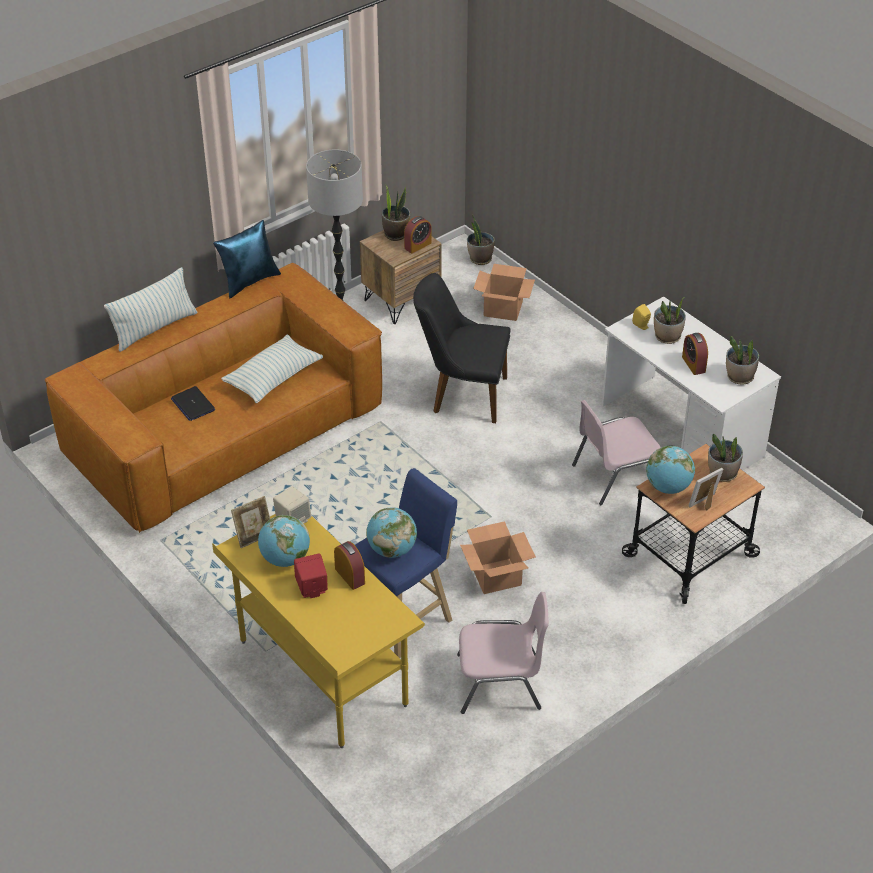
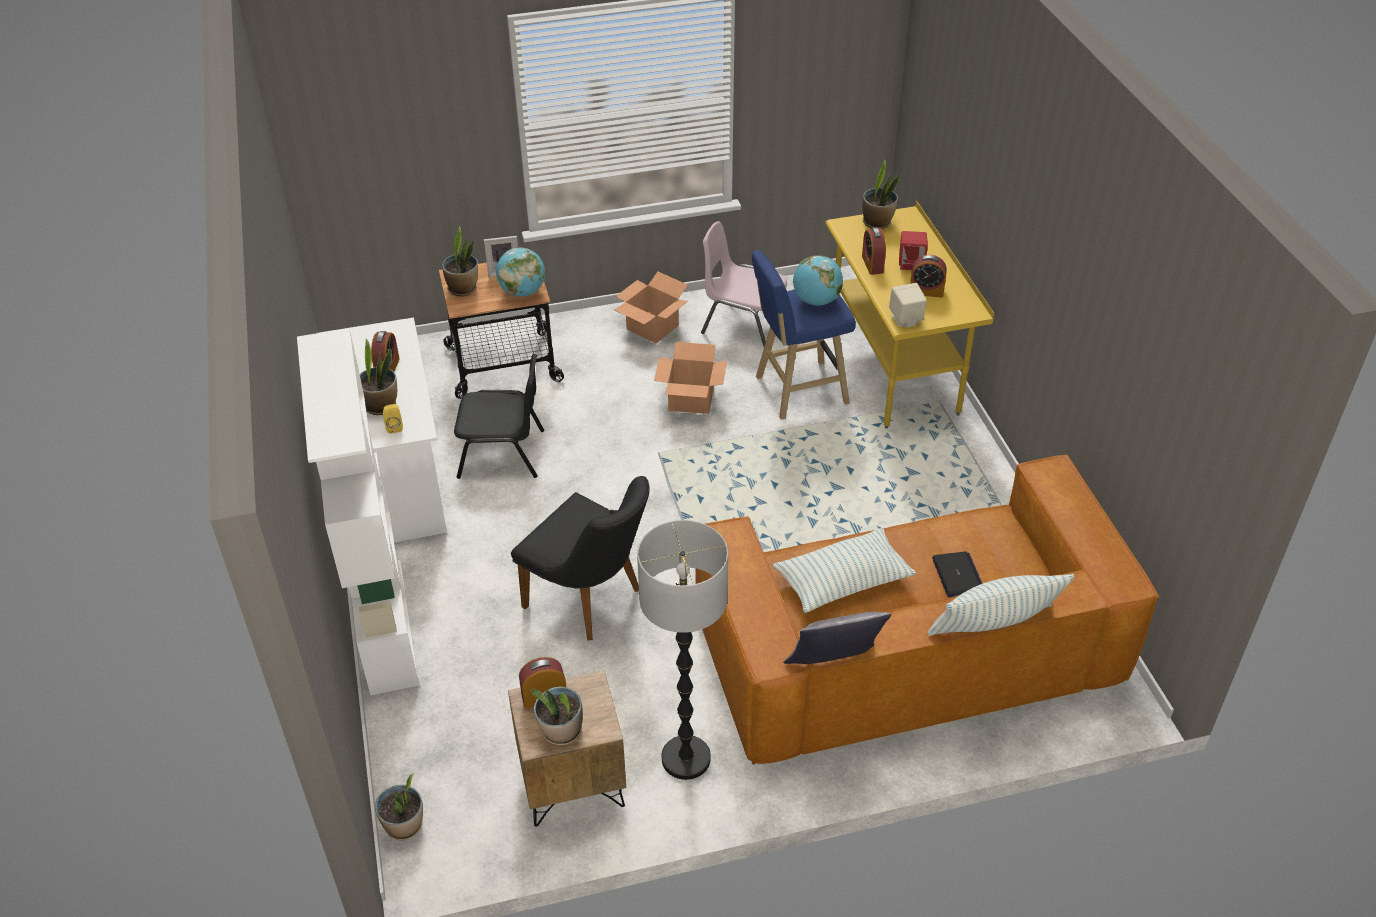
camera: 155 degrees left, 0 degrees up
(249, 281) = (833, 667): blue pillow -> grey pillow
(254, 536) = (949, 316): picture frame -> none
(285, 559) = (926, 291): globe -> alarm clock
(502, 309) = (446, 716): cardboard box -> cardboard box (653, 327)
(586, 340) = (385, 625): none -> white bookcase
(615, 475) = (503, 453): pink chair -> black chair
(739, 377) = (358, 343): potted plant -> potted plant (877, 222)

